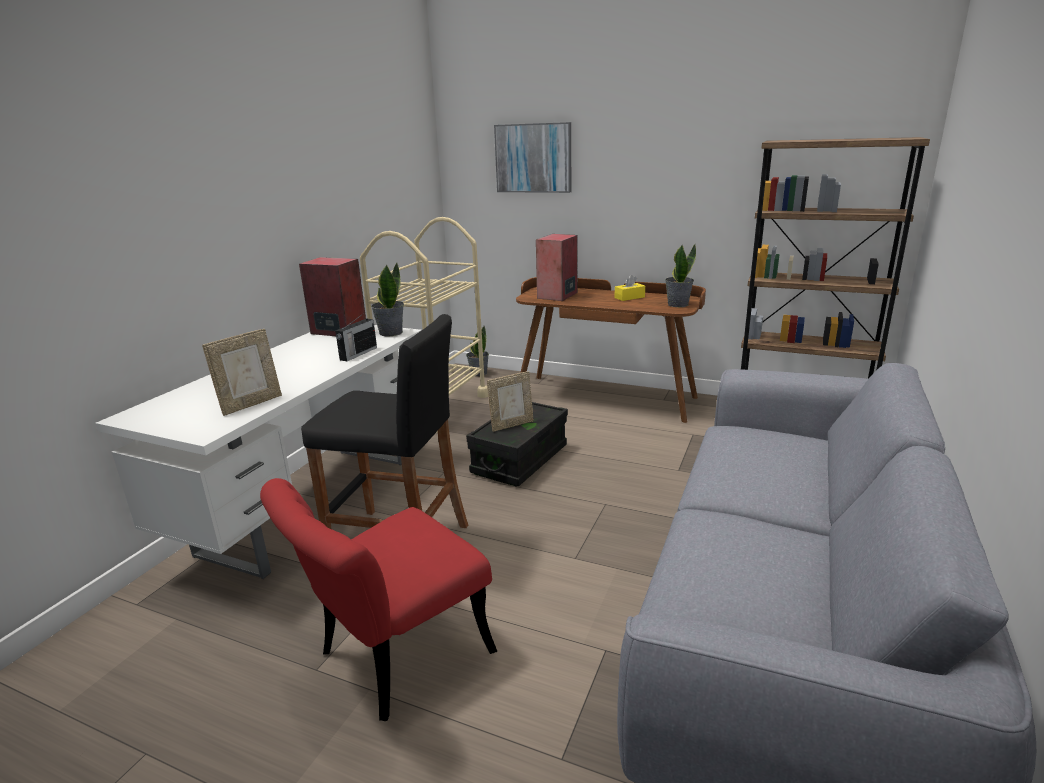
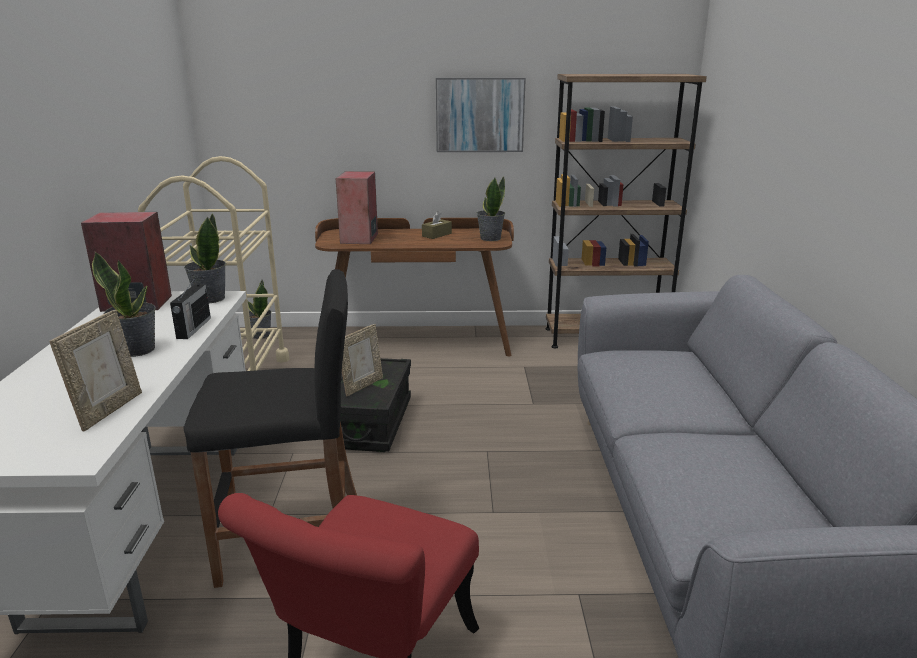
camera: 25 degrees left, 0 degrees up
(308, 364) = (137, 349): none -> potted plant
(533, 158) = (311, 88): picture -> picture (480, 115)
(629, 297) = (436, 235): yellow tissue box -> brown tissue box

